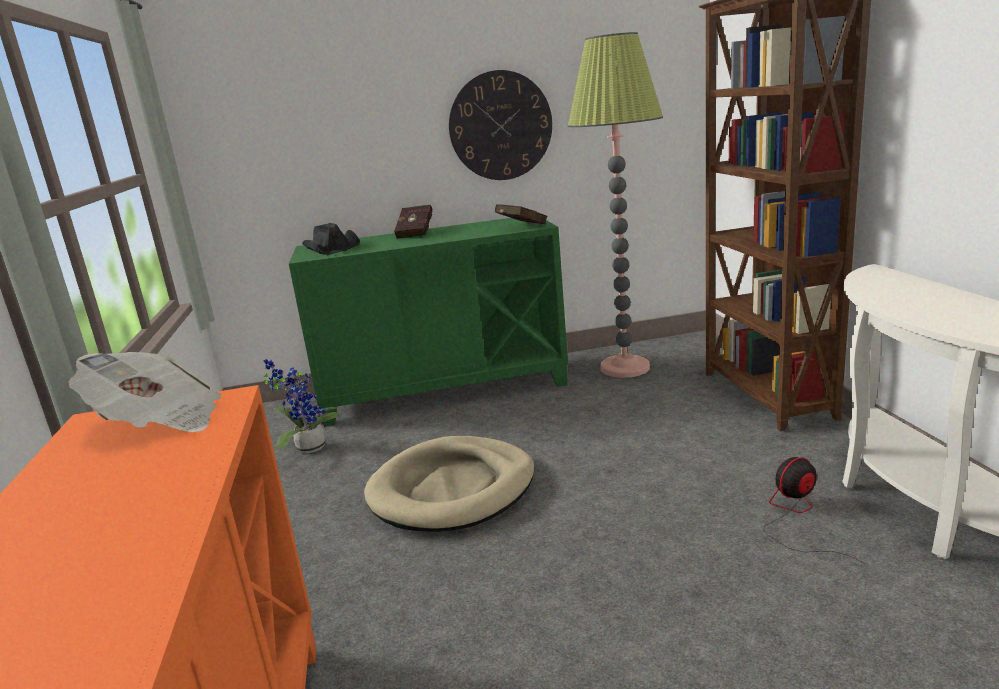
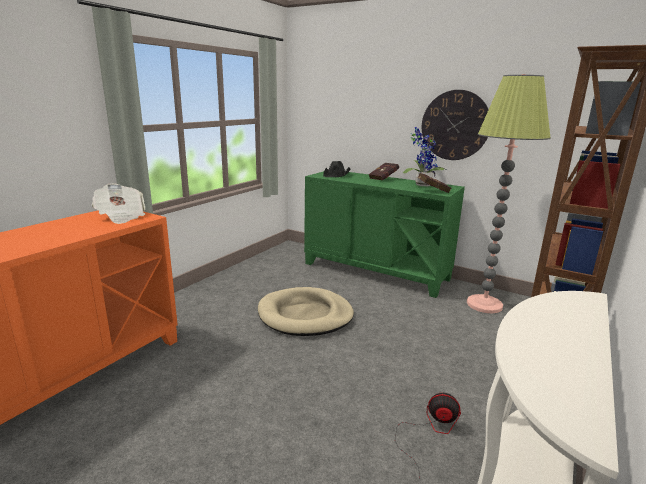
camera: 40 degrees right, 0 degrees up
(307, 448) = (286, 269): potted plant -> potted plant (421, 184)

